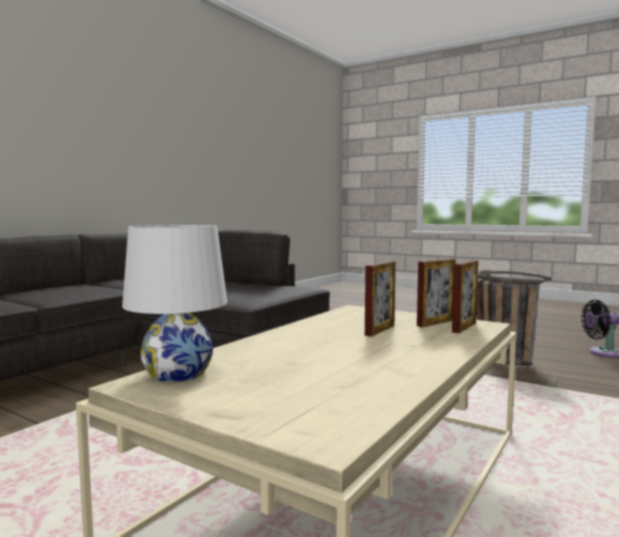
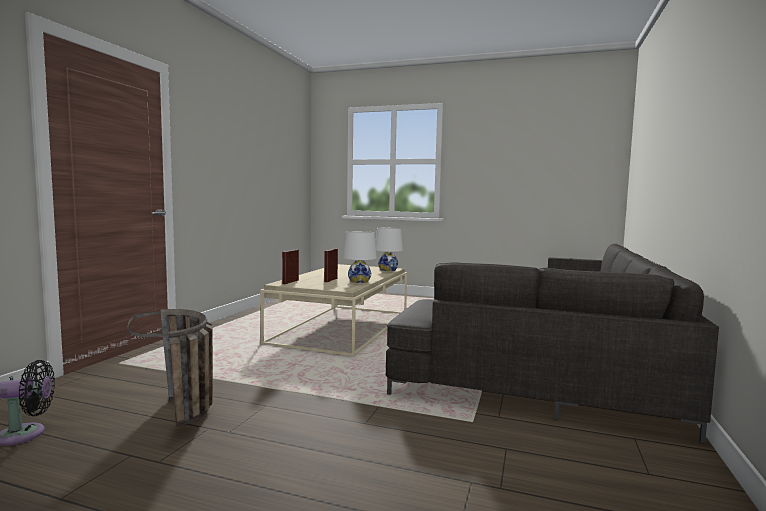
camera: 165 degrees right, 0 degrees up
(320, 324) = (359, 281): none -> white table lamp
(435, 323) = (303, 283): picture frame -> none

